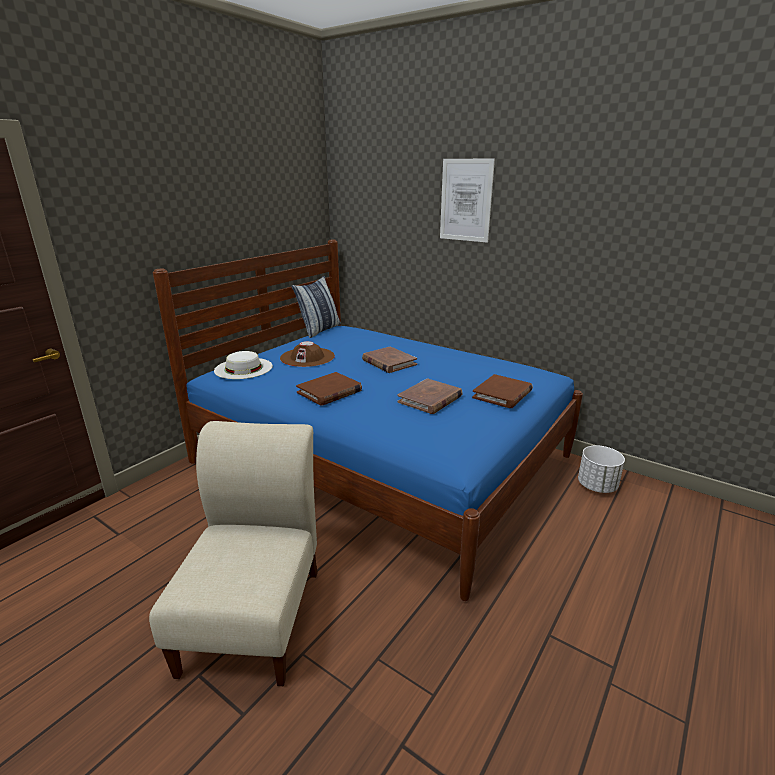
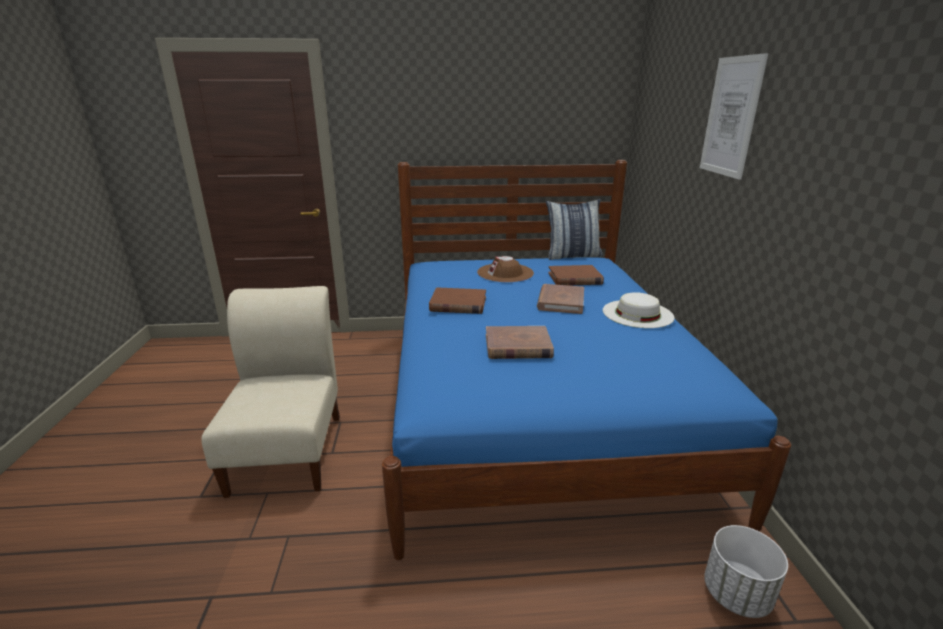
camera: 50 degrees right, 0 degrees up
(243, 368) = (447, 265): white hat -> white hat (637, 313)
(255, 613) = (289, 449): beige chair -> beige chair turned 60 degrees counterclockwise
(502, 394) = (602, 378): brown book -> brown book (574, 278)

